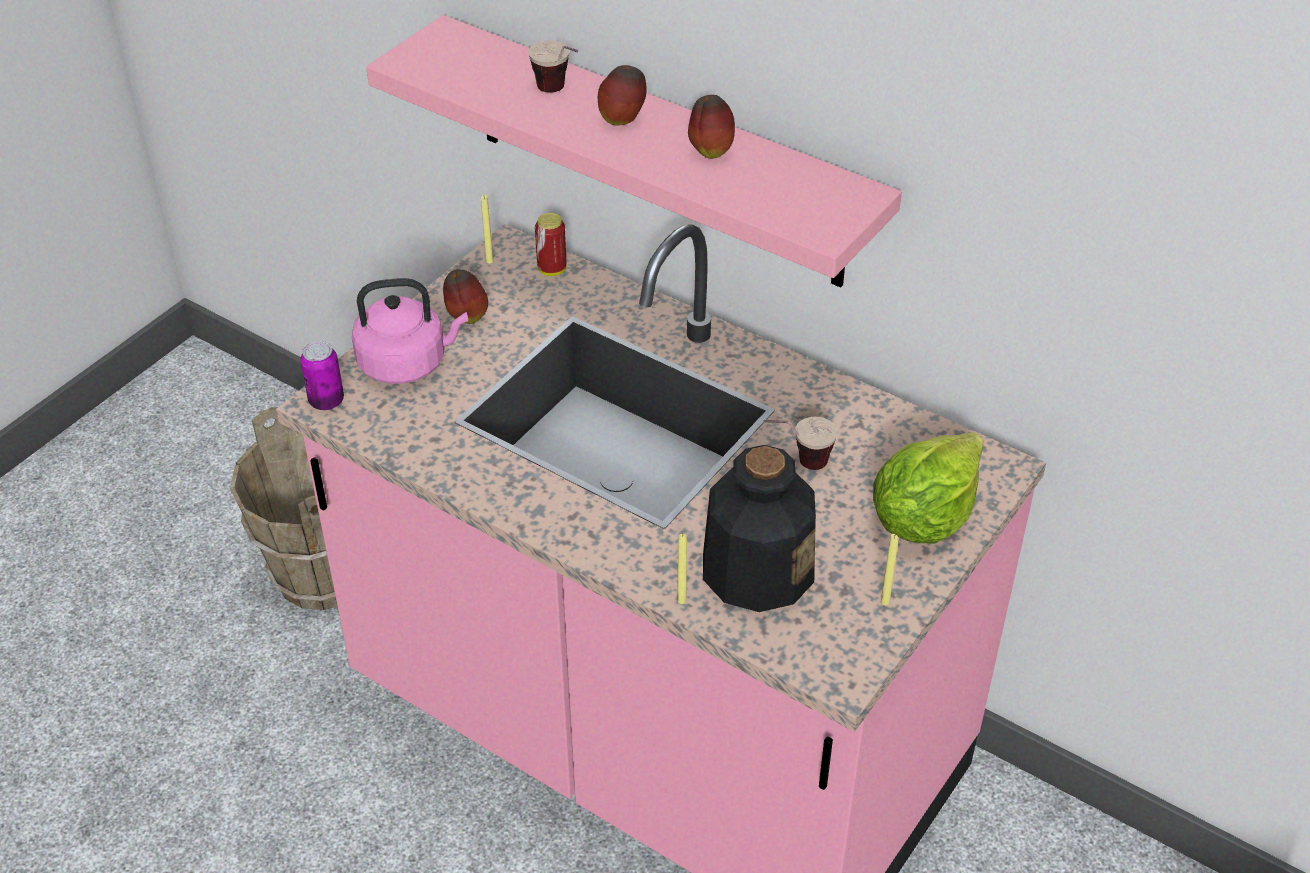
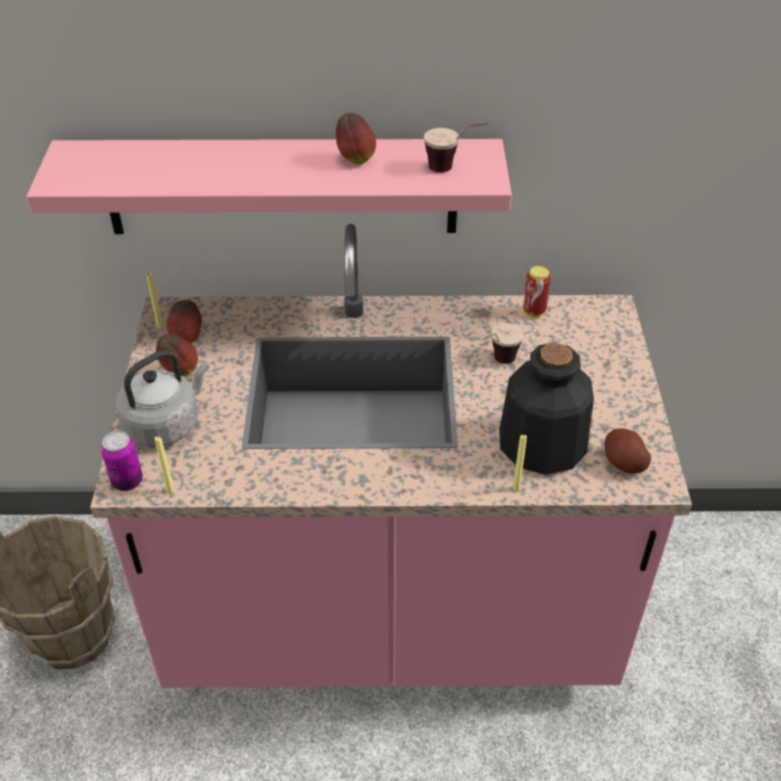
camera: 35 degrees left, 0 degrees up
(407, 363) = (166, 424): pink kettle -> grey kettle
(552, 270) = (212, 313): can -> can (534, 312)
(559, 93) = (205, 161): cup -> cup (453, 169)
(622, 120) = (271, 162): apple -> apple (187, 339)
(826, 636) = (623, 462): none -> potato
(885, 602) = (633, 422): yellow candle -> yellow candle (170, 491)
(924, 516) = (601, 359): lettuce -> none

